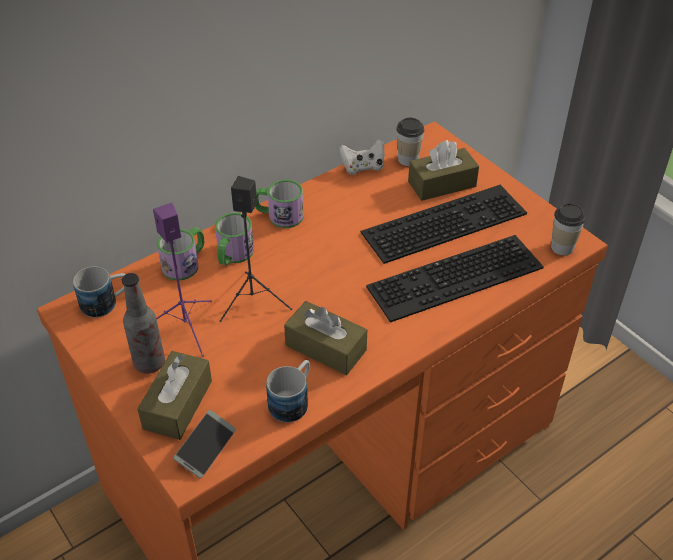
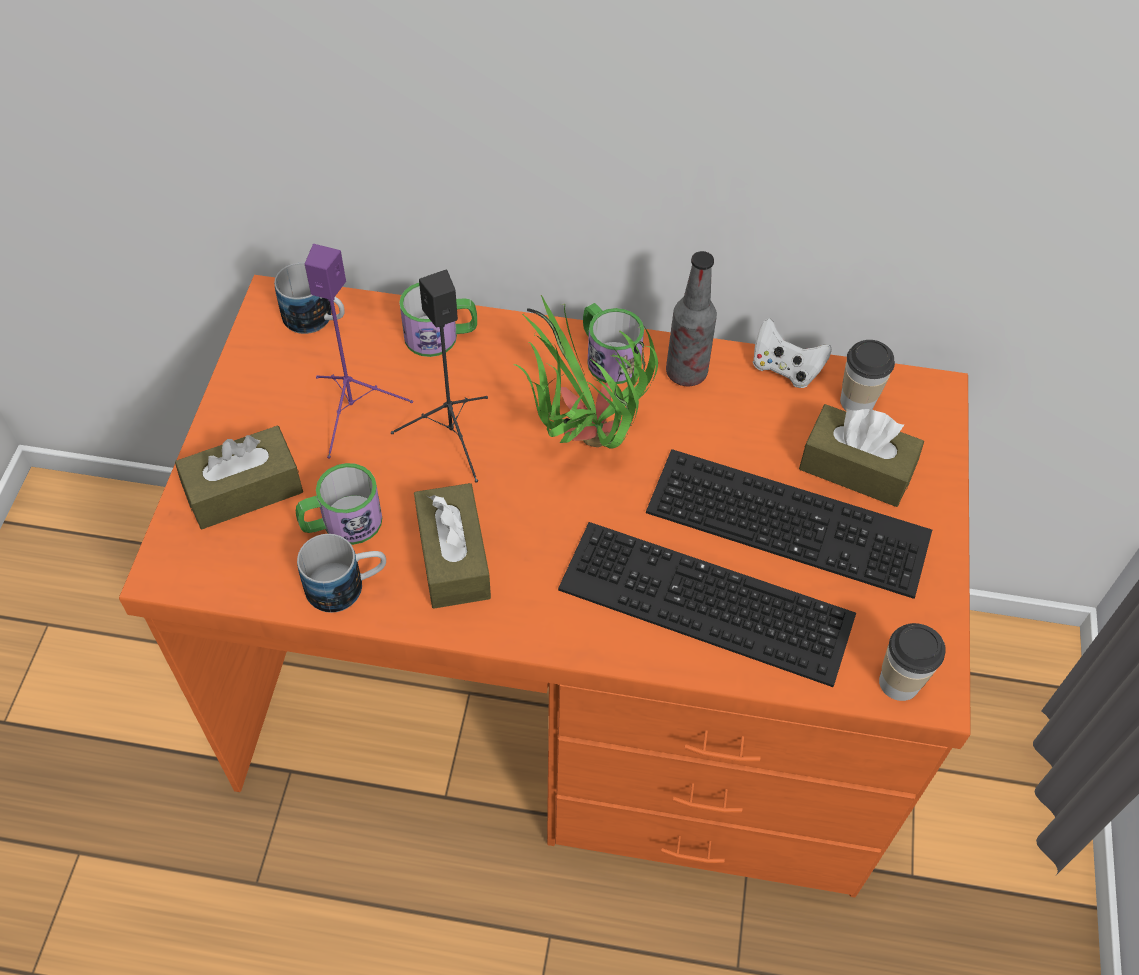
camera: 45 degrees right, 10 degrees up
(149, 363) = (274, 422): bottle -> bottle (686, 373)
(206, 448) = (211, 560): phone -> none
(233, 255) = (499, 365): mug -> mug (341, 523)
(318, 259) = (580, 446): none -> potted plant

